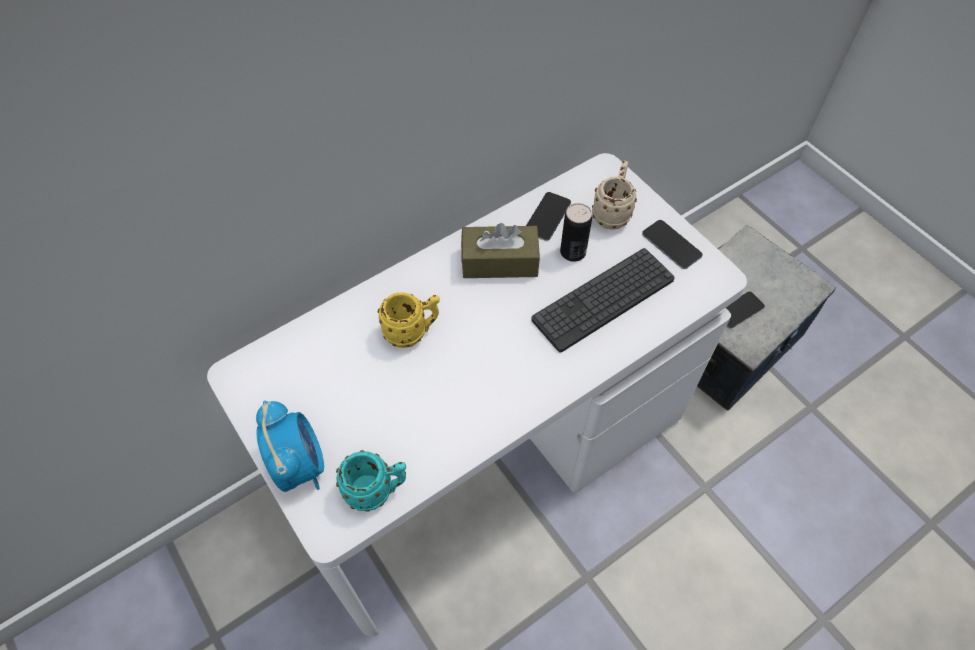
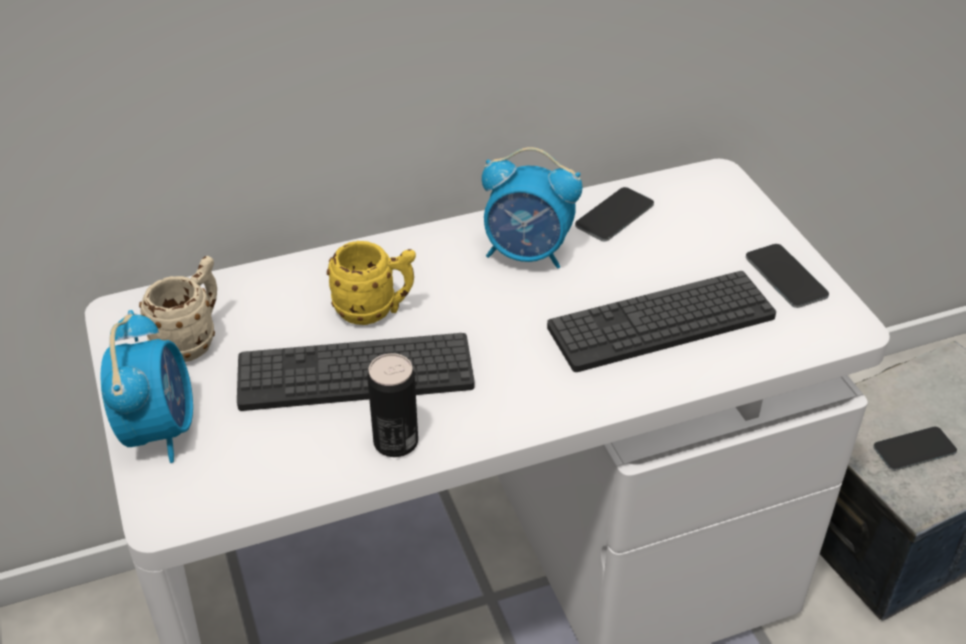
camera: 15 degrees right, 15 degrees down
(377, 490) = (250, 482): turquoise mug -> none
(417, 387) = (355, 373): none -> keyboard
(499, 262) = (527, 254): brown tissue box -> alarm clock
(573, 252) = (636, 260): can -> can (396, 442)
(612, 213) = (710, 226): beige mug -> beige mug (192, 340)

